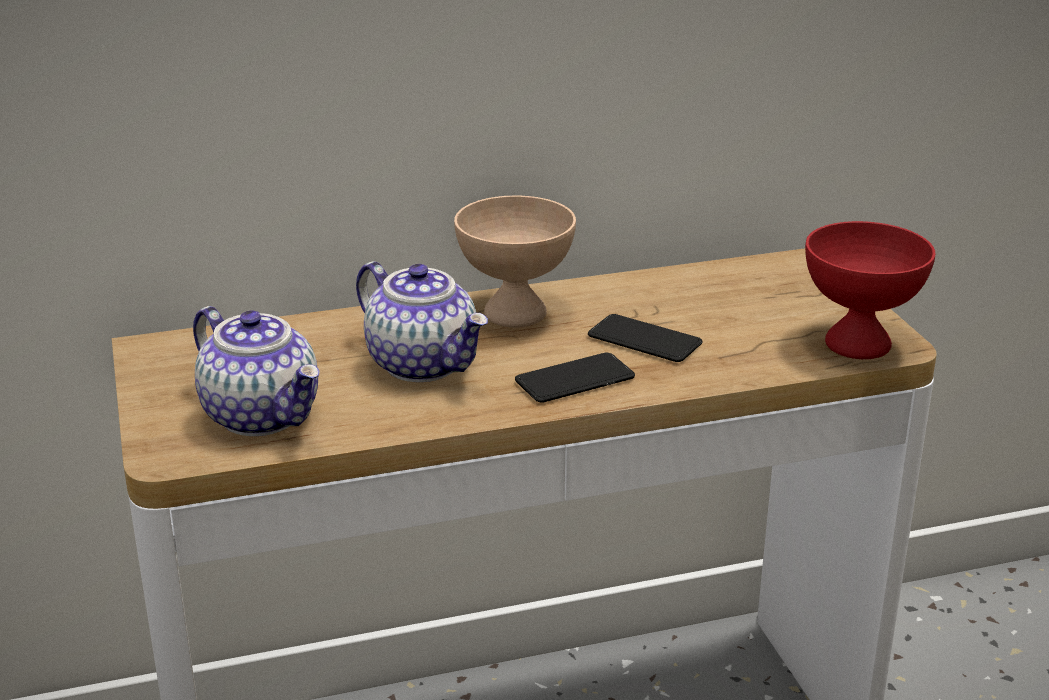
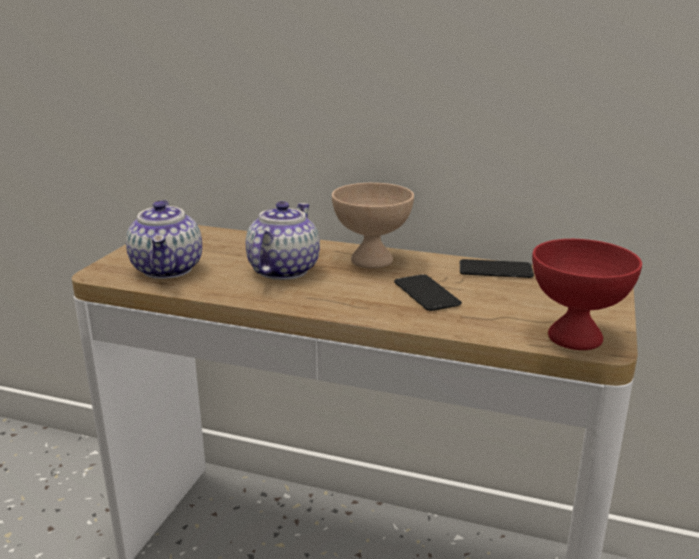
camera: 35 degrees right, 5 degrees down
(424, 364) = (283, 270): teapot -> teapot turned 150 degrees counterclockwise
(575, 380) = (350, 301): phone -> phone (495, 270)

